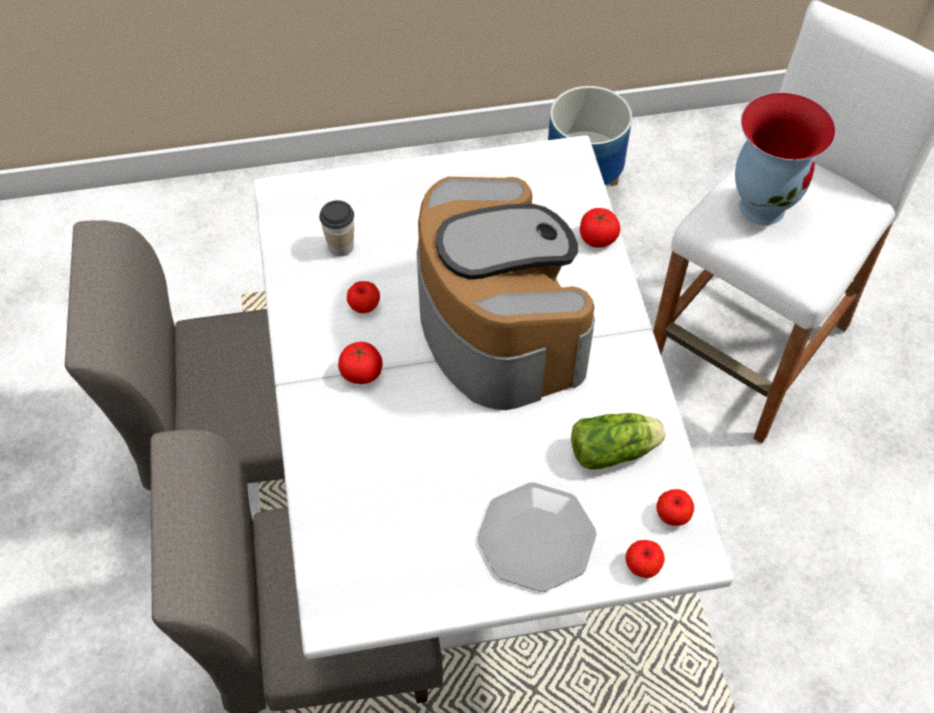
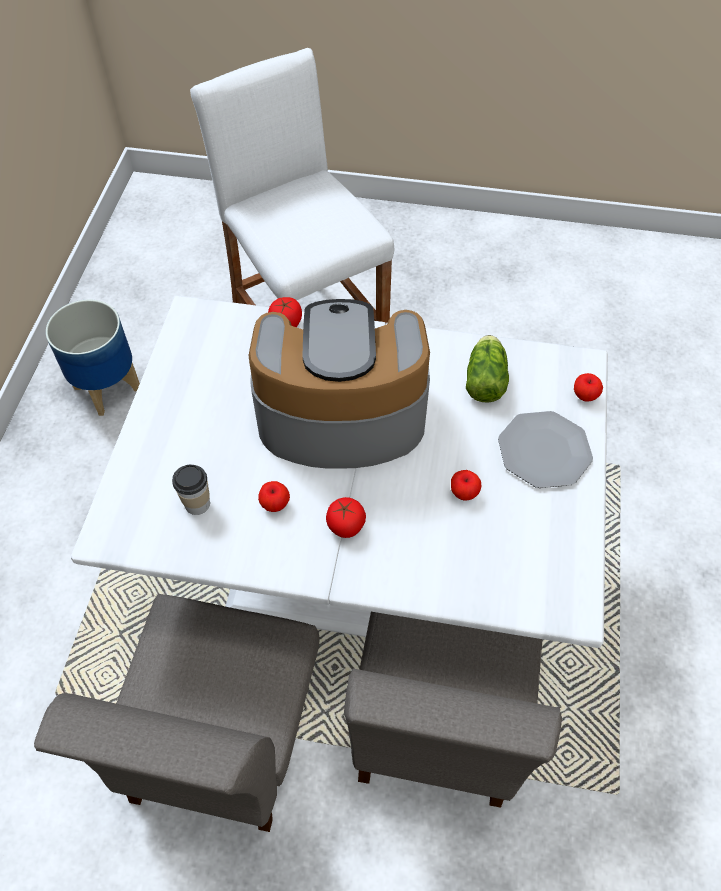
camera: 70 degrees left, 0 degrees up
(672, 515) = (549, 365): apple -> apple (464, 492)
(762, 206) = (295, 228): vase -> none

